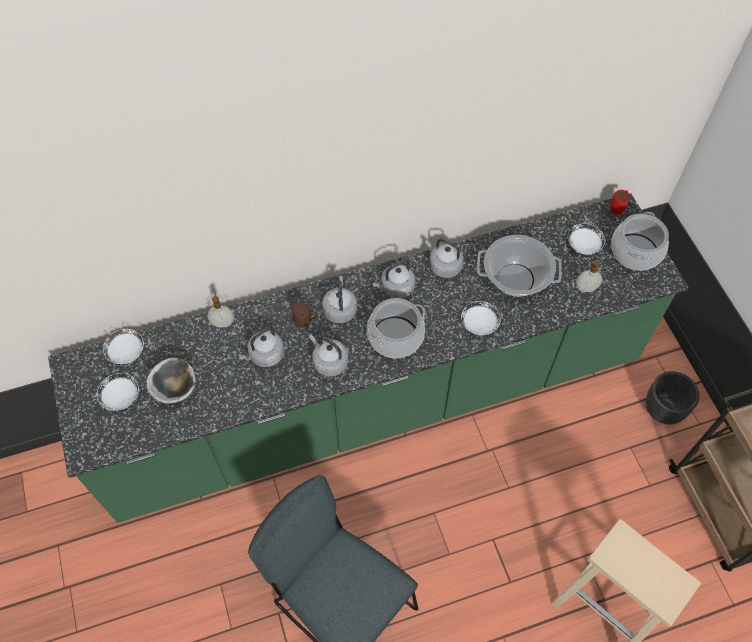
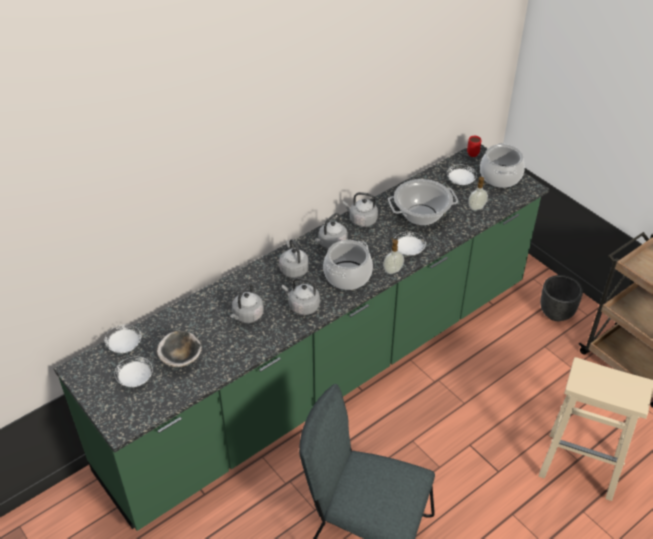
camera: 20 degrees left, 15 degrees down
(222, 322) = (199, 303): soap dispenser -> soap dispenser (392, 270)
(306, 322) = (270, 285): brown mug -> none

